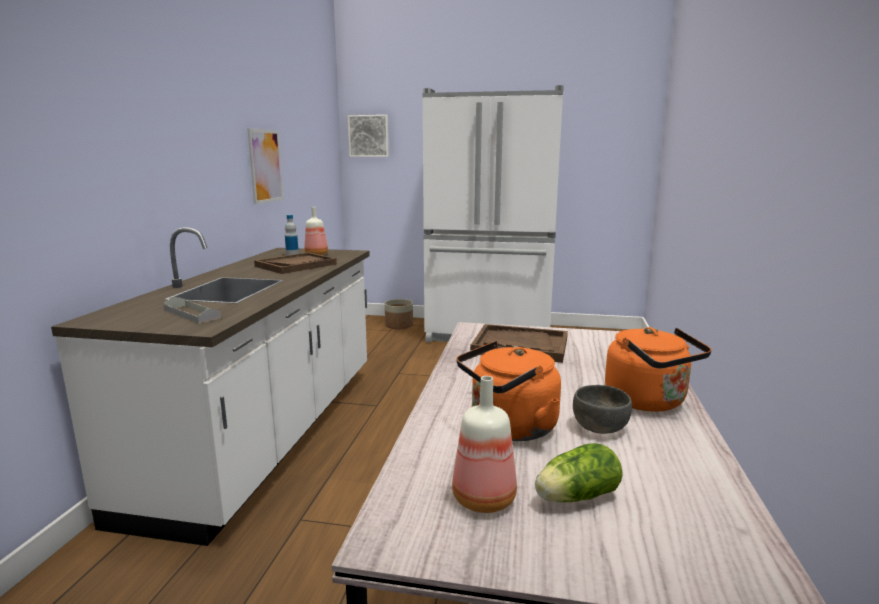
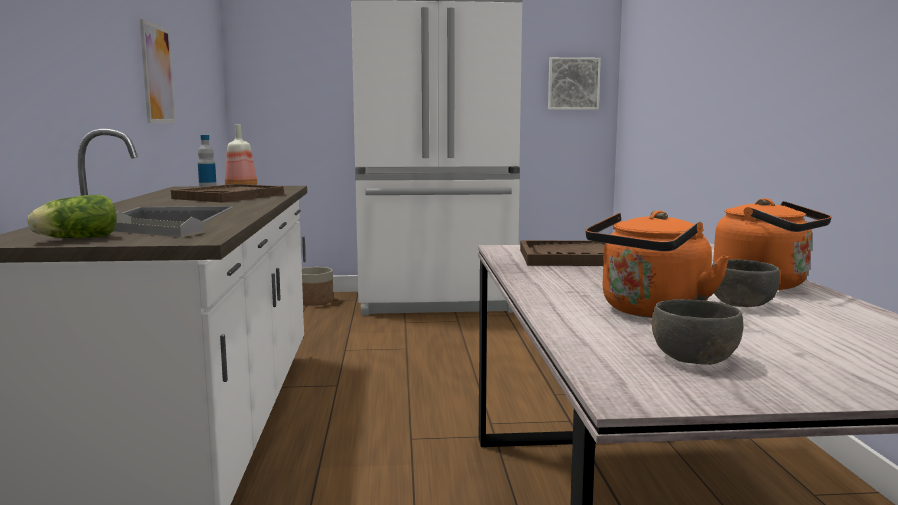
camera: 15 degrees left, 5 degrees down
(369, 136) = (264, 54): picture -> picture (573, 84)
(482, 498) = (693, 358): bottle -> grey bowl
(574, 497) = (784, 348): lettuce -> lettuce (74, 239)

